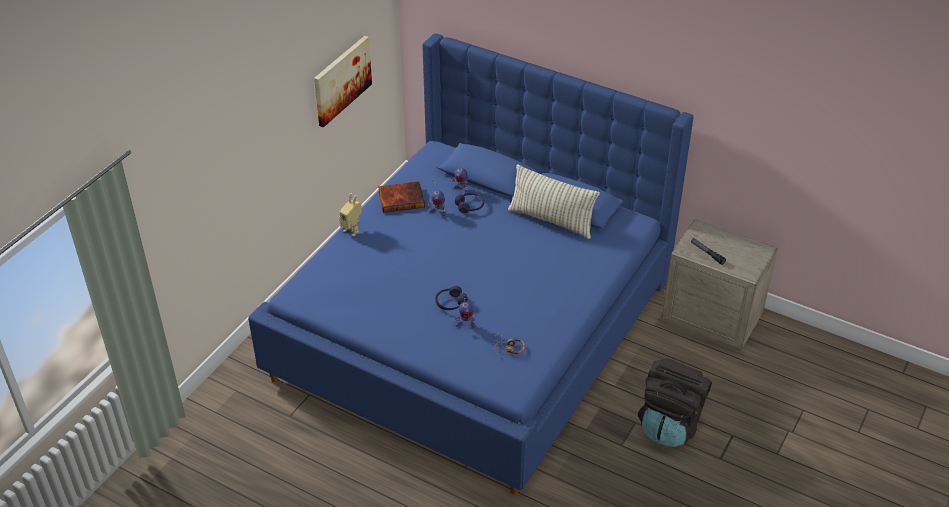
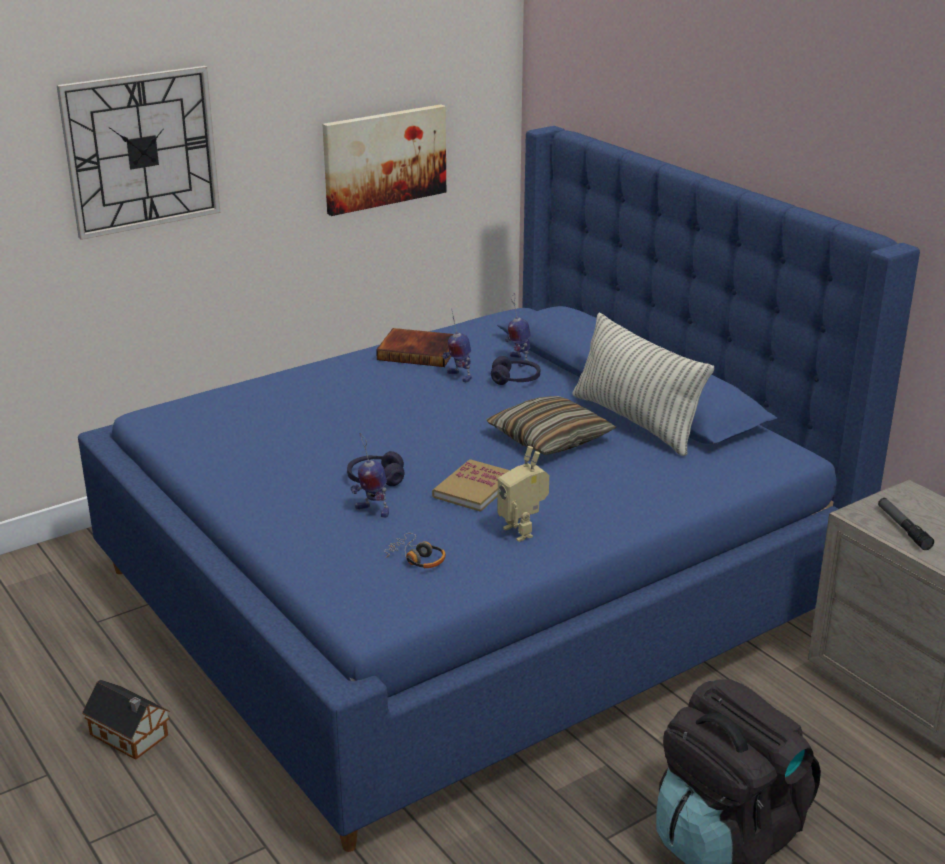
camera: 25 degrees right, 15 degrees down
(238, 140) = (141, 151): none -> wall clock
(352, 230) = (313, 368): toy robot -> toy robot (522, 531)
(366, 475) = (130, 736): none -> toy house
(504, 293) = (474, 488): none -> book
(516, 246) = (549, 438): none -> pillow

